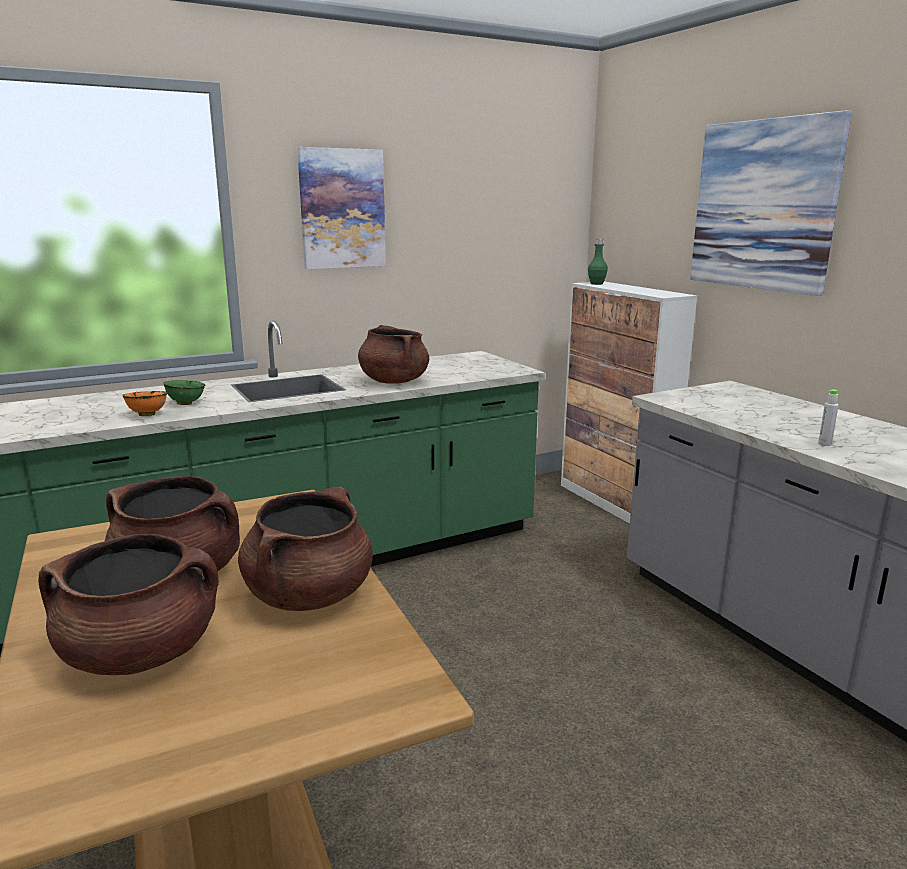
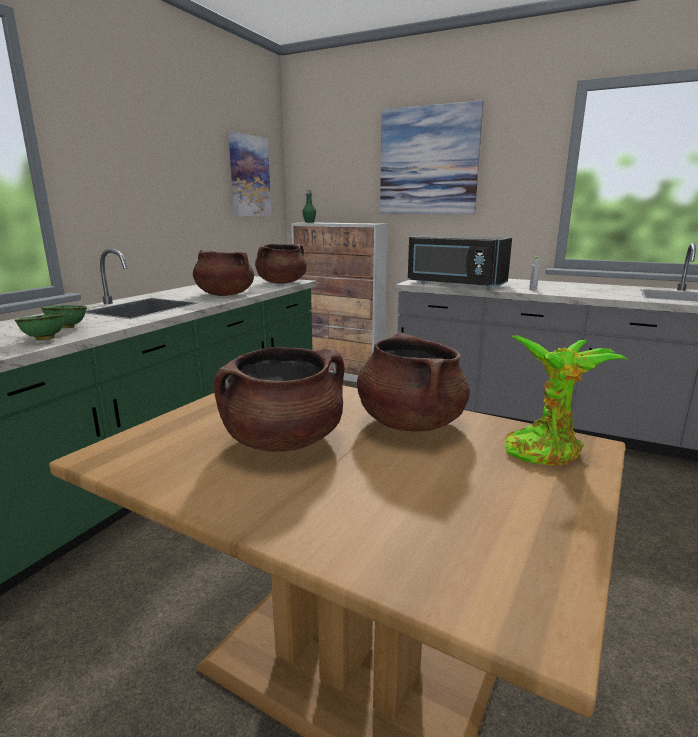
camera: 35 degrees left, 0 degrees up
(141, 654) = (376, 495): brown cooking pot -> brown cooking pot (282, 283)
(146, 415) = (44, 339): orange bowl -> green bowl
(342, 209) = (132, 153): picture -> picture (249, 176)
(364, 679) = (545, 449): none -> potted plant
(717, 411) = (455, 285): none -> black microwave

